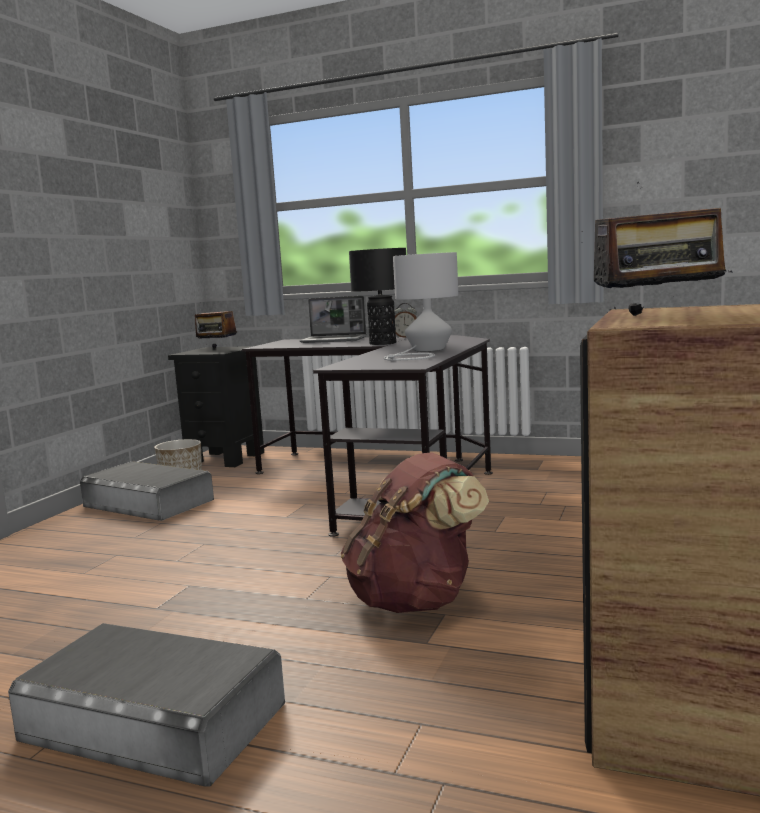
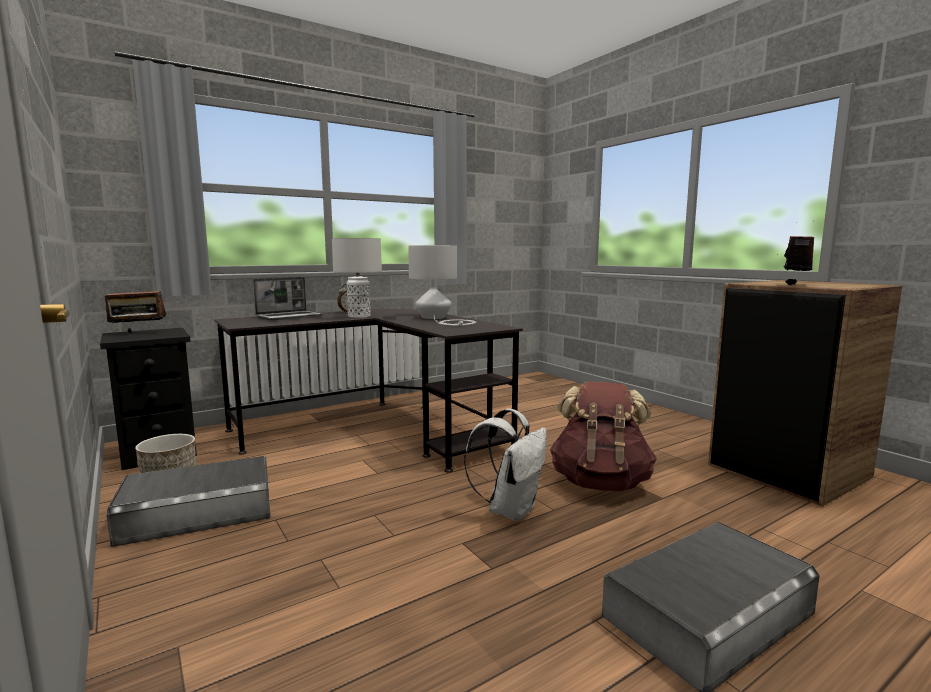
camera: 55 degrees left, 0 degrees up
(280, 582) = (511, 509): none -> white backpack
(383, 343) = (359, 316): black table lamp -> white table lamp

